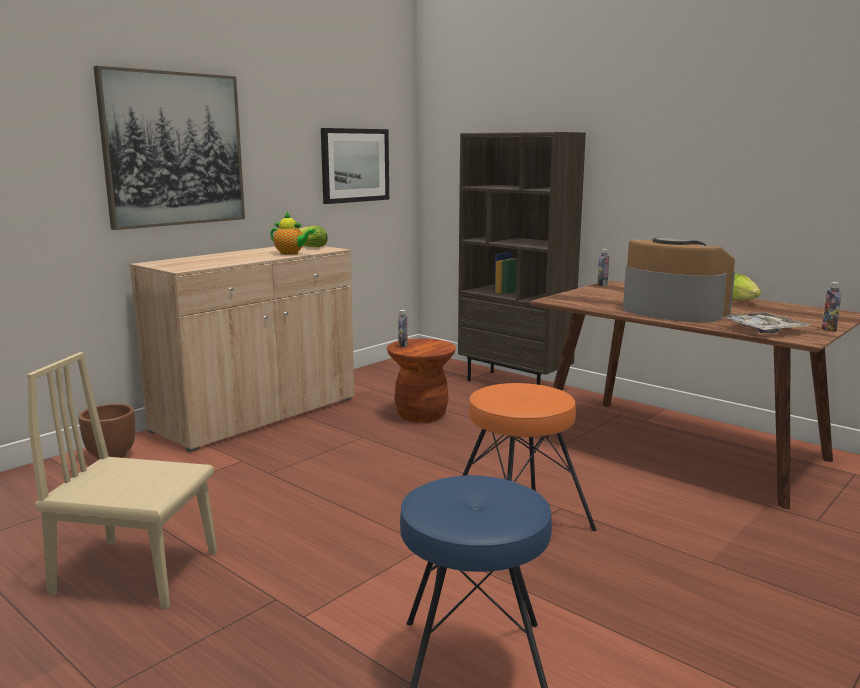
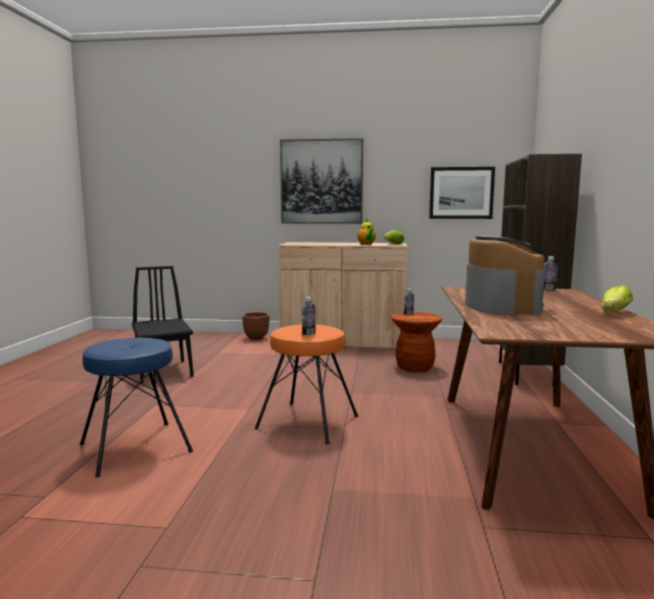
camera: 55 degrees right, 5 degrees down
(137, 573) = (163, 371): beige chair -> black chair
(763, 329) = (503, 323): tray -> none
(829, 329) = (565, 336): bottle -> bottle (308, 333)

